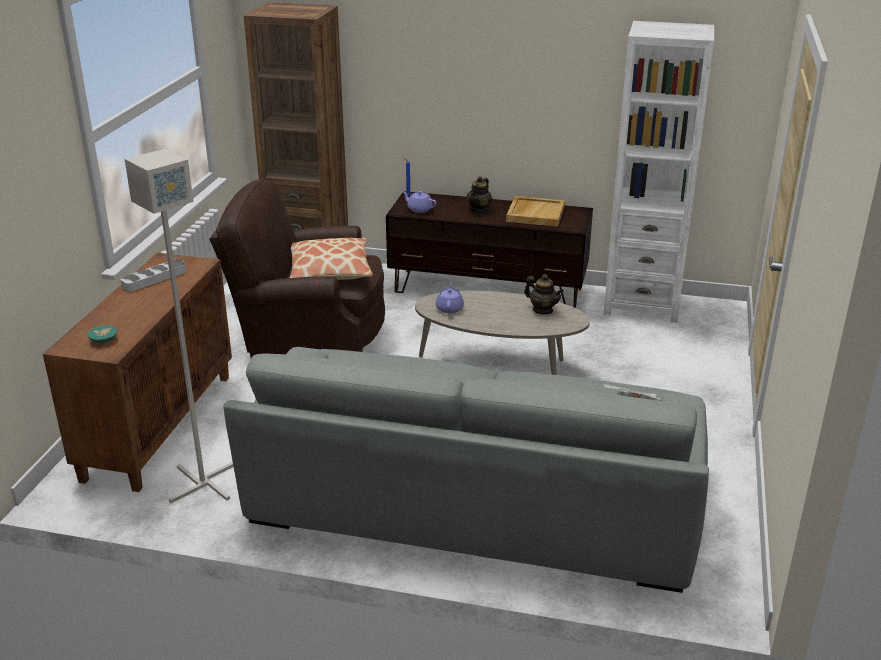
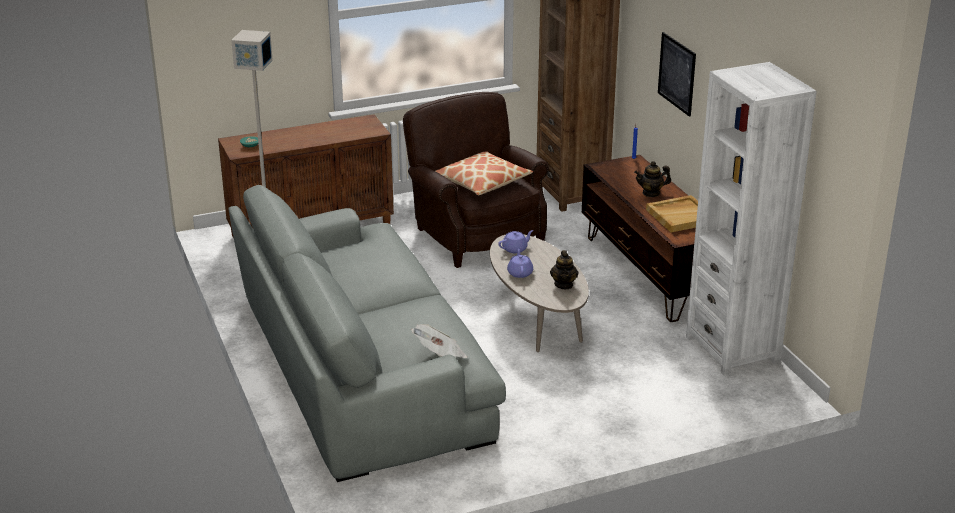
camera: 55 degrees right, 0 degrees up
(154, 279) = (338, 127): grey tray -> none
(419, 209) = (614, 171): purple teapot -> purple teapot (520, 273)
(461, 85) = (677, 73): none -> picture

